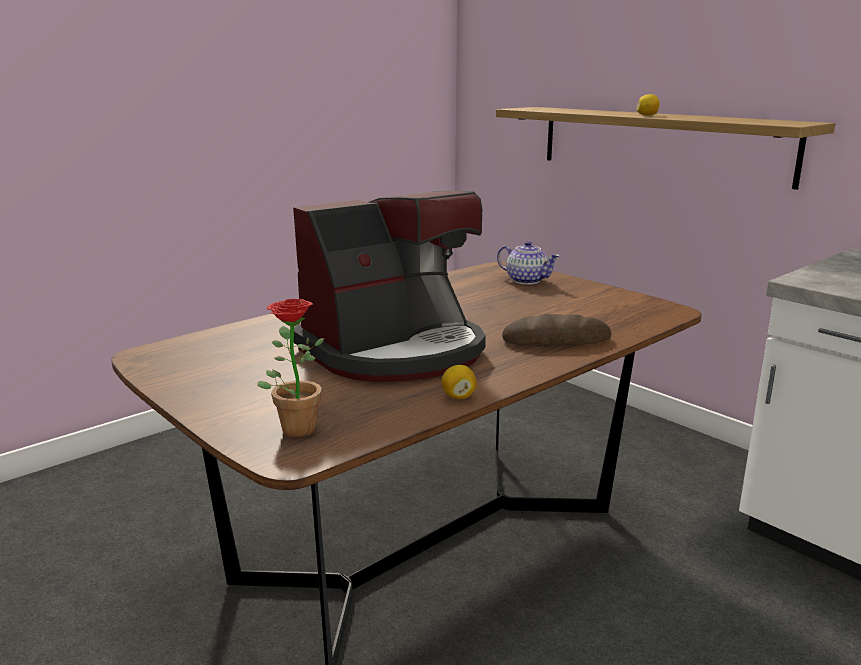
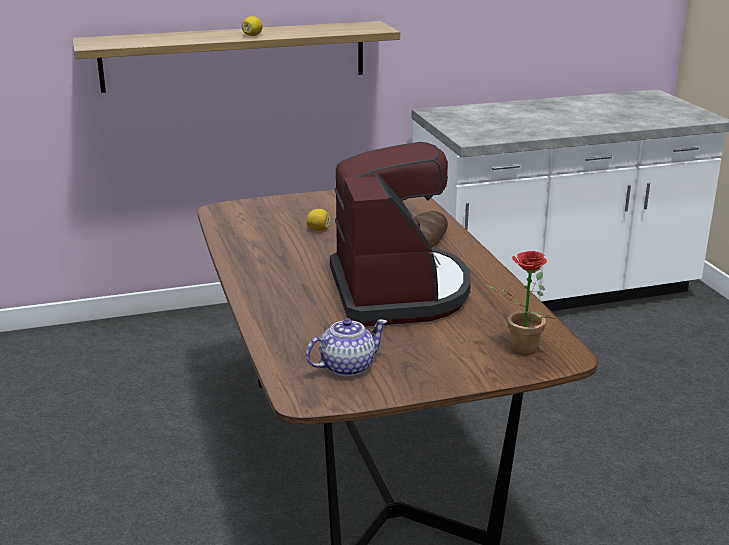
camera: 65 degrees left, 5 degrees up
(458, 396) = (504, 289): lemon -> lemon (318, 229)
(526, 280) = (274, 211): teapot -> teapot (346, 367)

